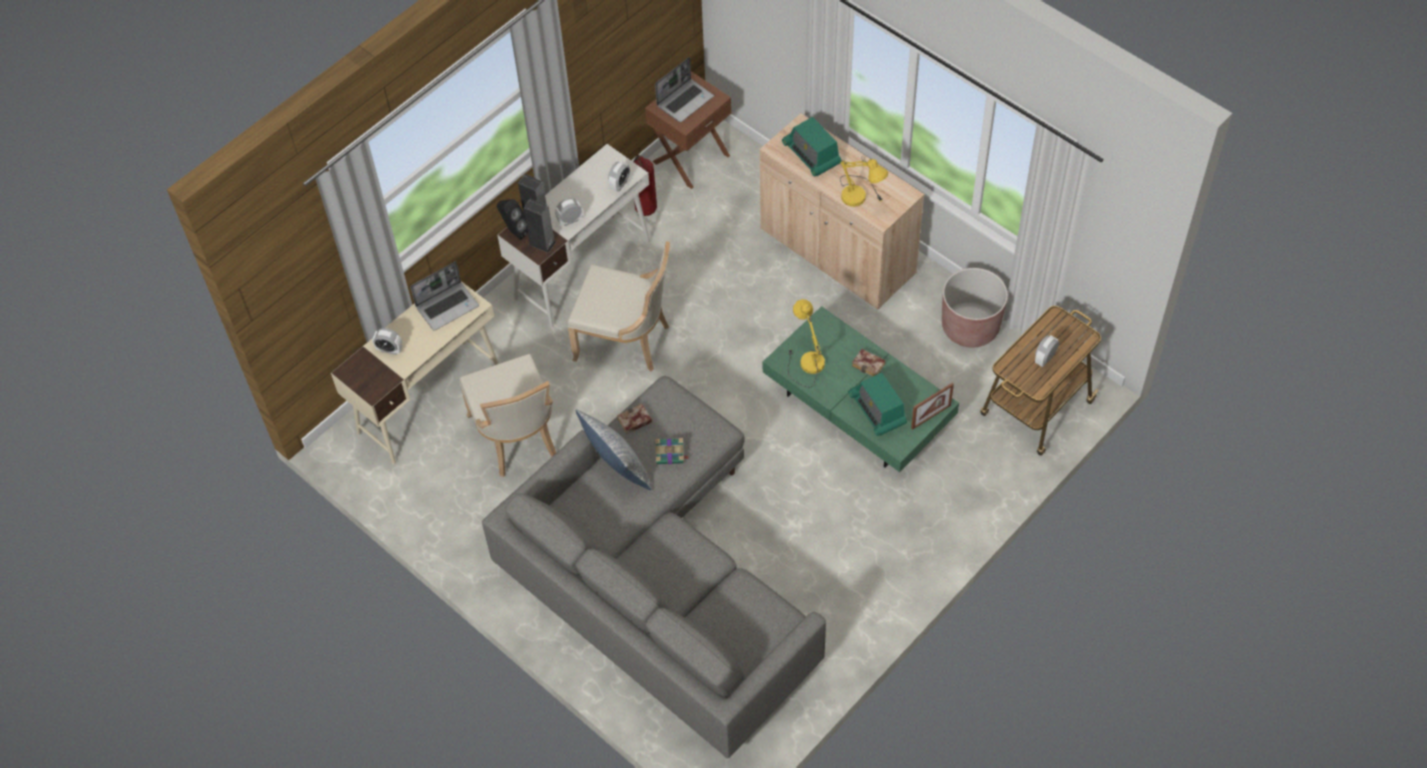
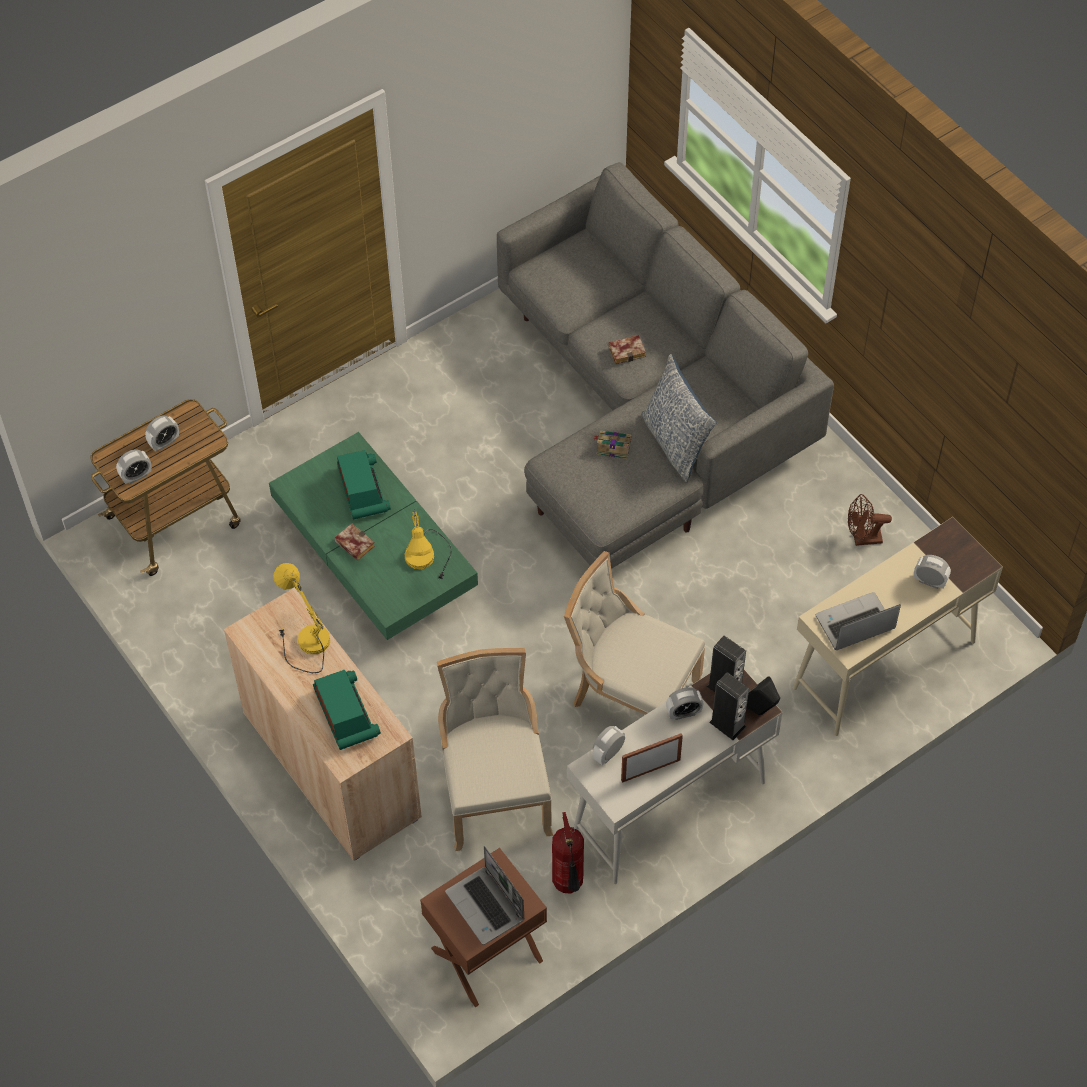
camera: 170 degrees left, 0 degrees up
(454, 503) = (862, 539): none -> brown fan
(517, 438) = (781, 599): beige chair -> beige chair (494, 791)
(634, 422) = (647, 489): book -> book (628, 350)
(685, 101) = (486, 906): laptop -> laptop turned 90 degrees counterclockwise
(931, 417) = (306, 472): picture frame -> picture frame (650, 770)
(970, 327) = (206, 632): brown planter -> none
(1054, 326) = (136, 476): none -> alarm clock

